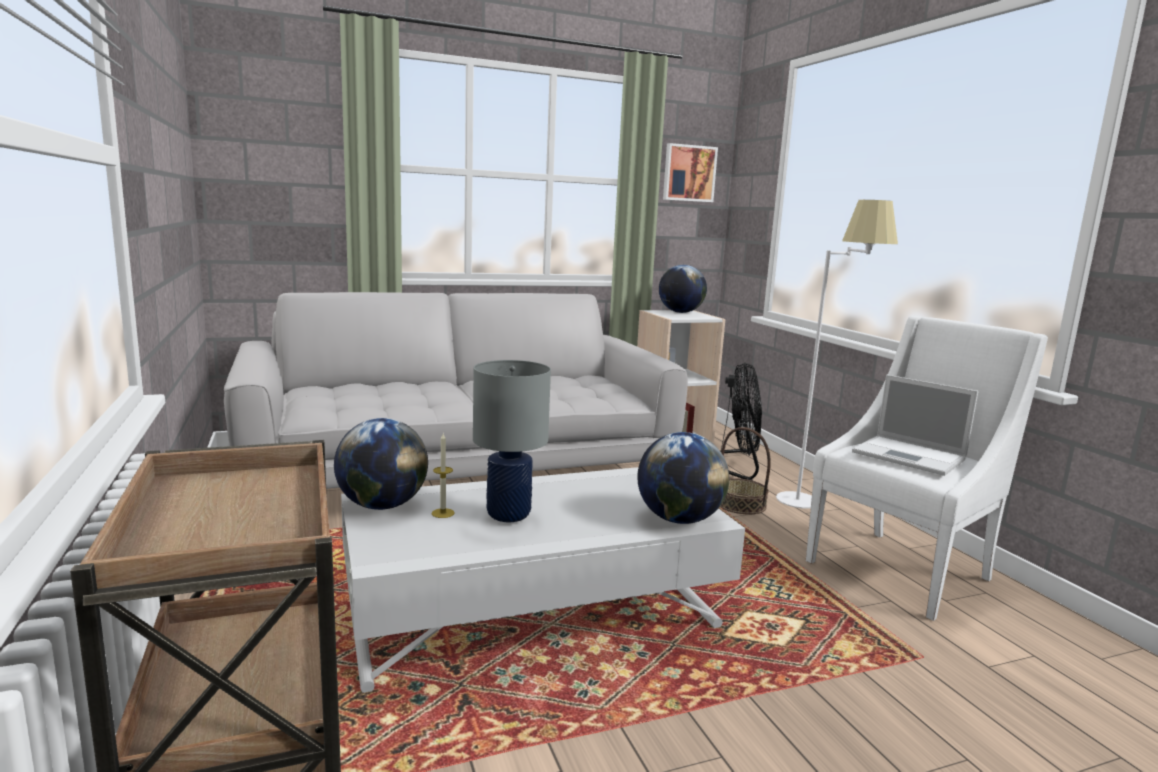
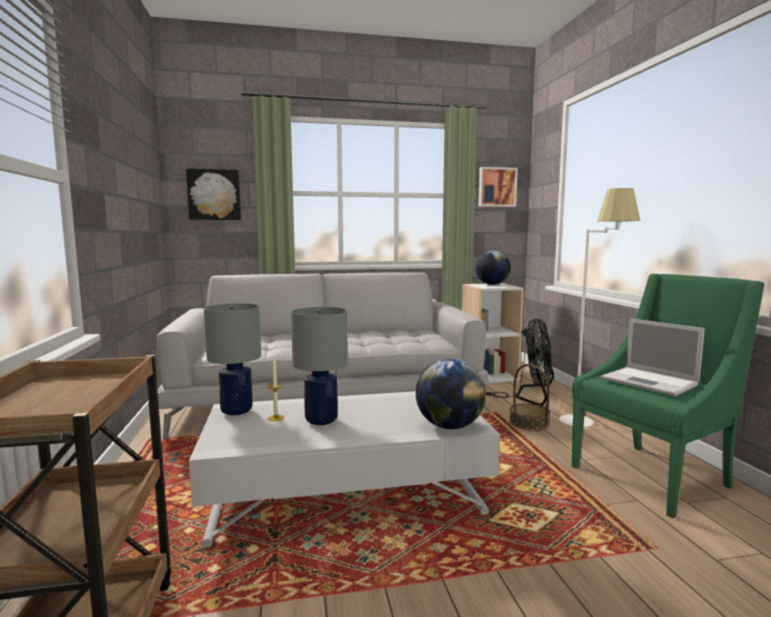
camera: 10 degrees right, 5 degrees down
(276, 165) = (214, 195): none -> picture
(382, 505) = (236, 412): globe -> grey table lamp
(902, 569) = (653, 476): white armchair -> green armchair

